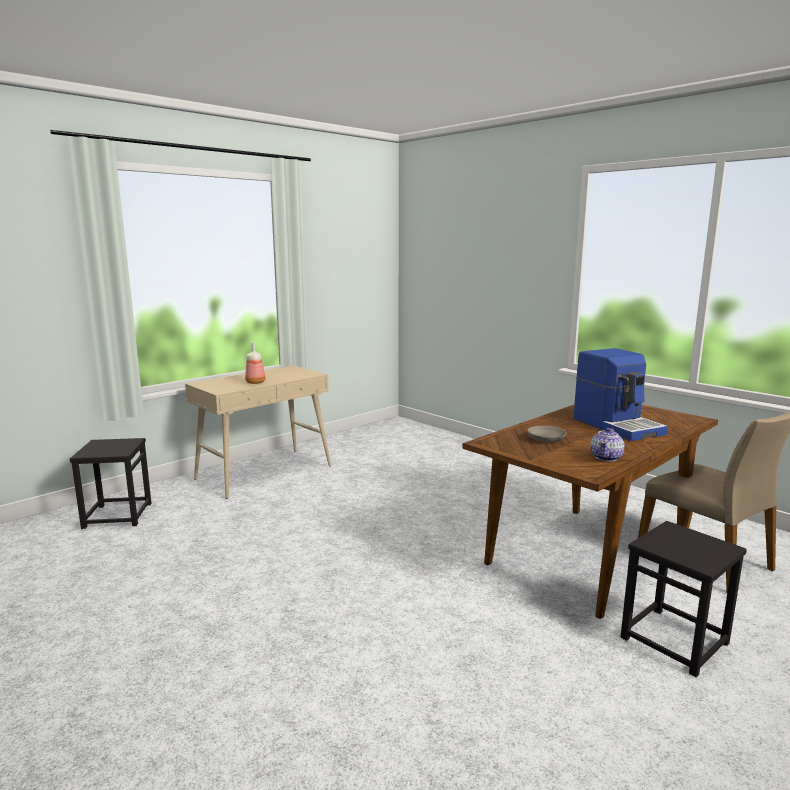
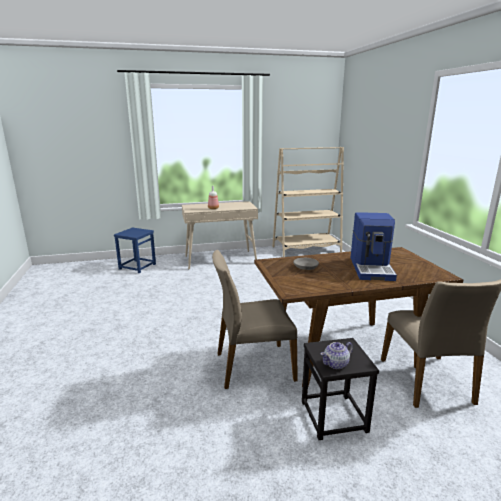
camera: 30 degrees right, 5 degrees up
(117, 515) = (137, 266): black stool -> blue stool
(379, 432) = (306, 249): none -> beige bookcase
(506, 613) = (253, 366): none -> beige chair
(606, 457) = (321, 285): teapot -> teapot (336, 364)

